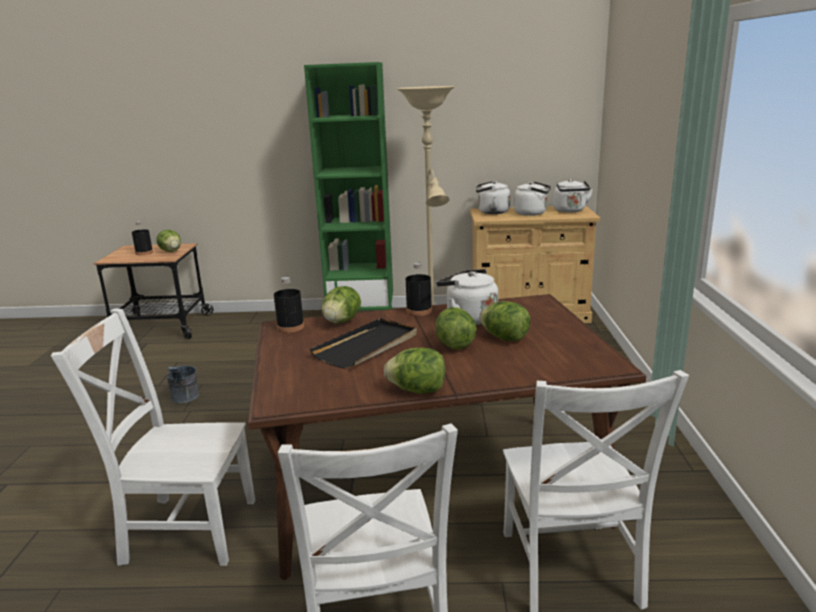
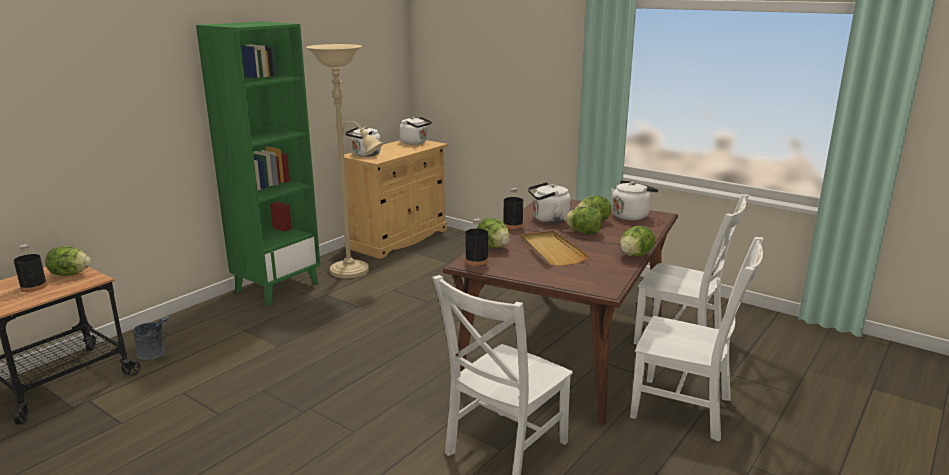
camera: 55 degrees left, 0 degrees up
(184, 399) = (279, 406): grey bucket -> grey bucket (155, 354)
(367, 346) = (551, 250): black tray -> beige tray
(532, 213) = (397, 149): white kettle -> white kettle (631, 216)

